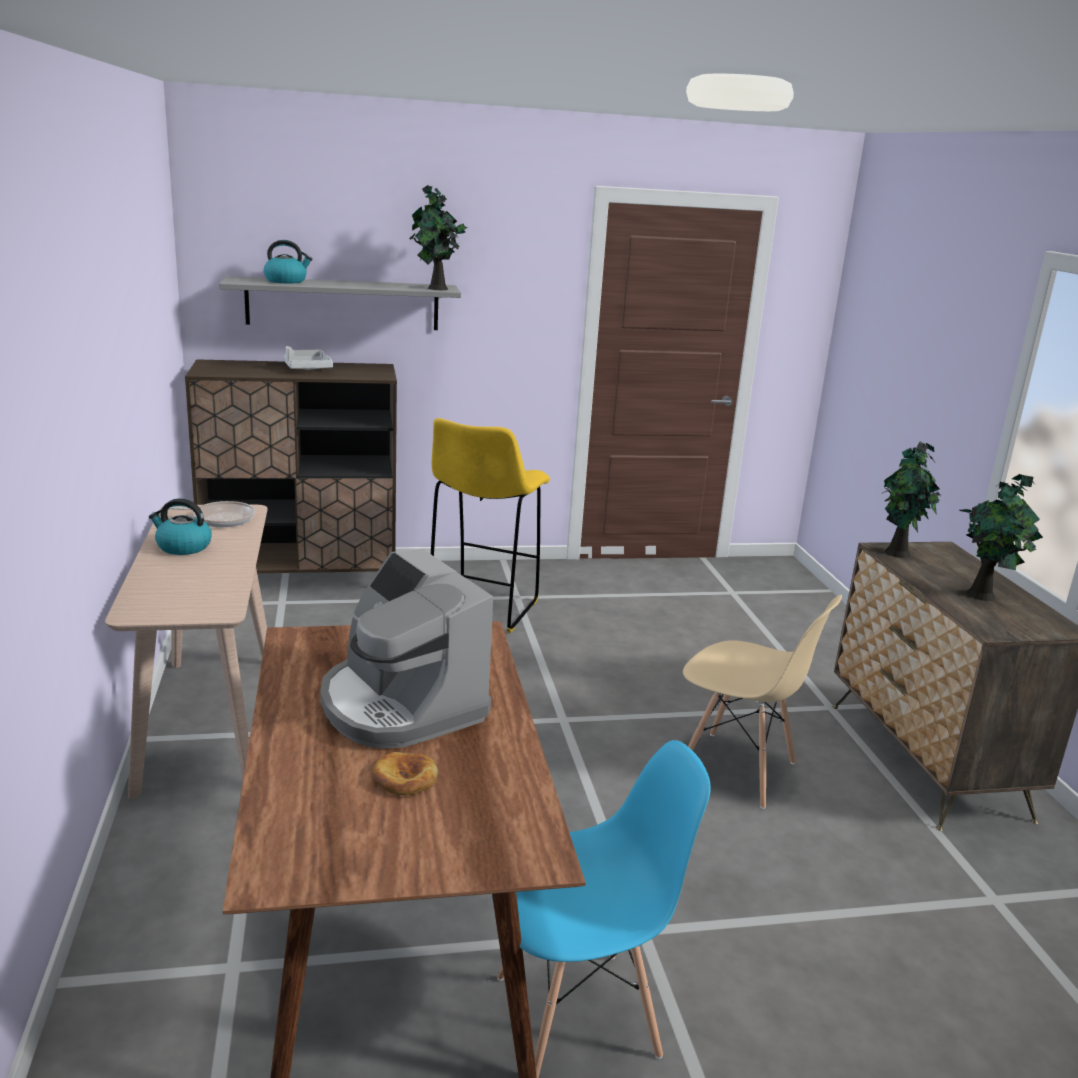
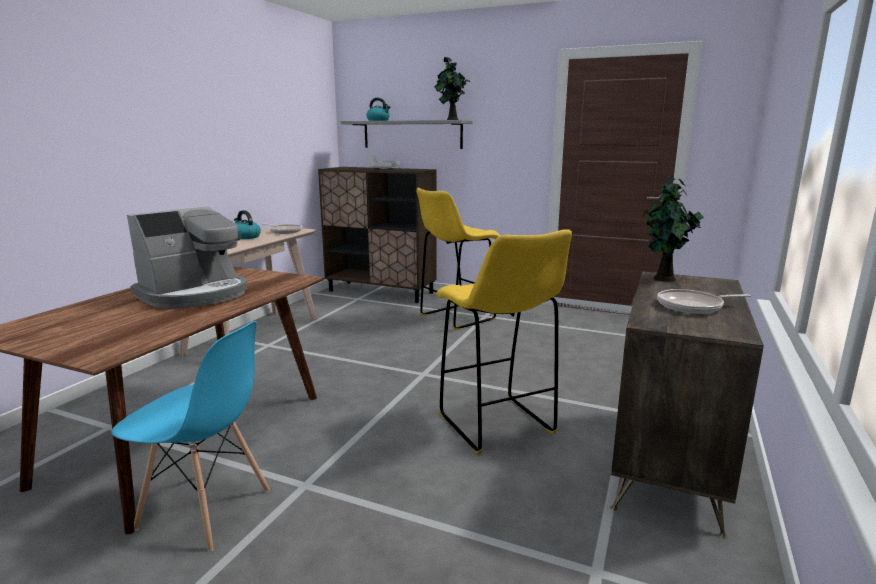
camera: 35 degrees right, 5 degrees down
(400, 705) = (195, 294): coffee machine -> coffee machine turned 135 degrees counterclockwise
(405, 778) = (127, 317): bread -> none
(737, 770) = (497, 426): beige chair -> yellow stool
(983, 595) = (693, 306): potted plant -> frying pan

